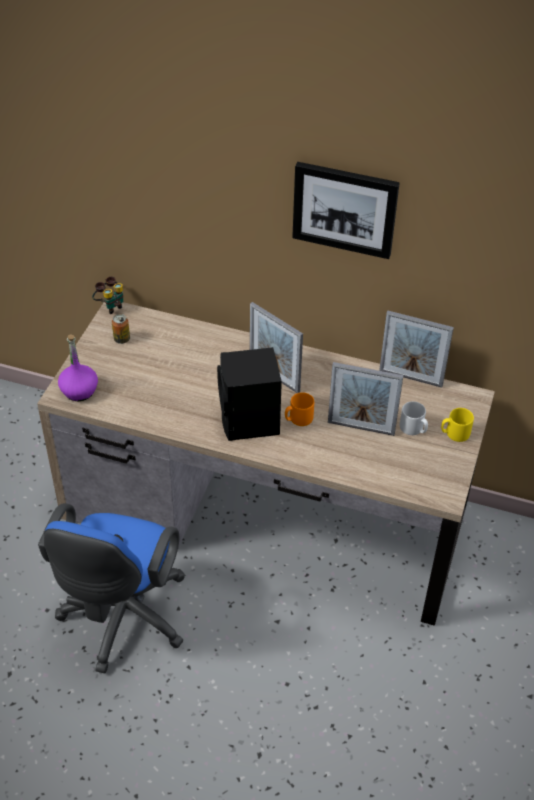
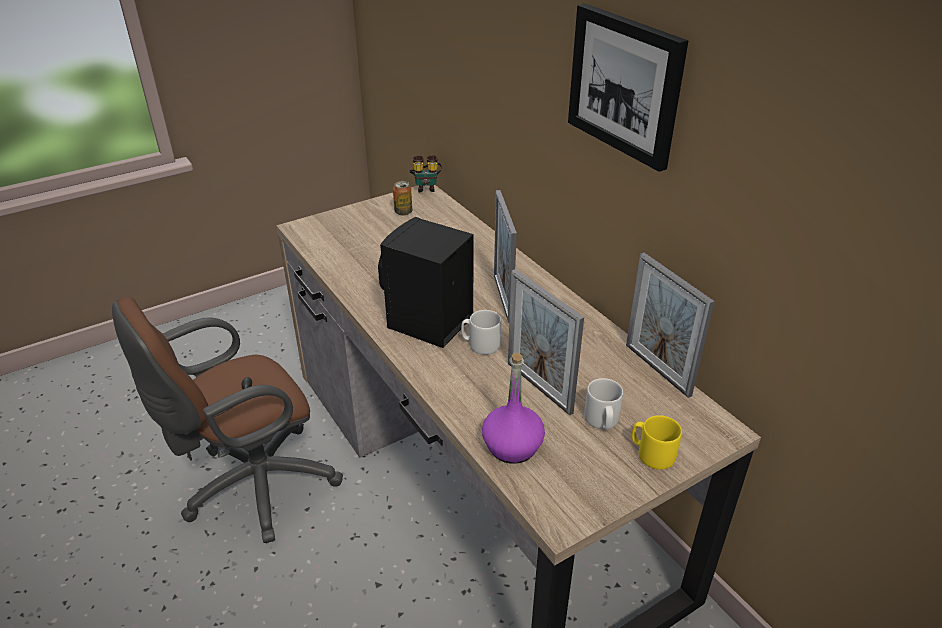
camera: 40 degrees right, 10 degrees down
(79, 391) = (319, 231): purple bottle -> purple bottle (512, 447)
(122, 620) = (253, 487): blue office chair -> brown office chair
(298, 419) = (480, 345): orange mug -> grey mug

